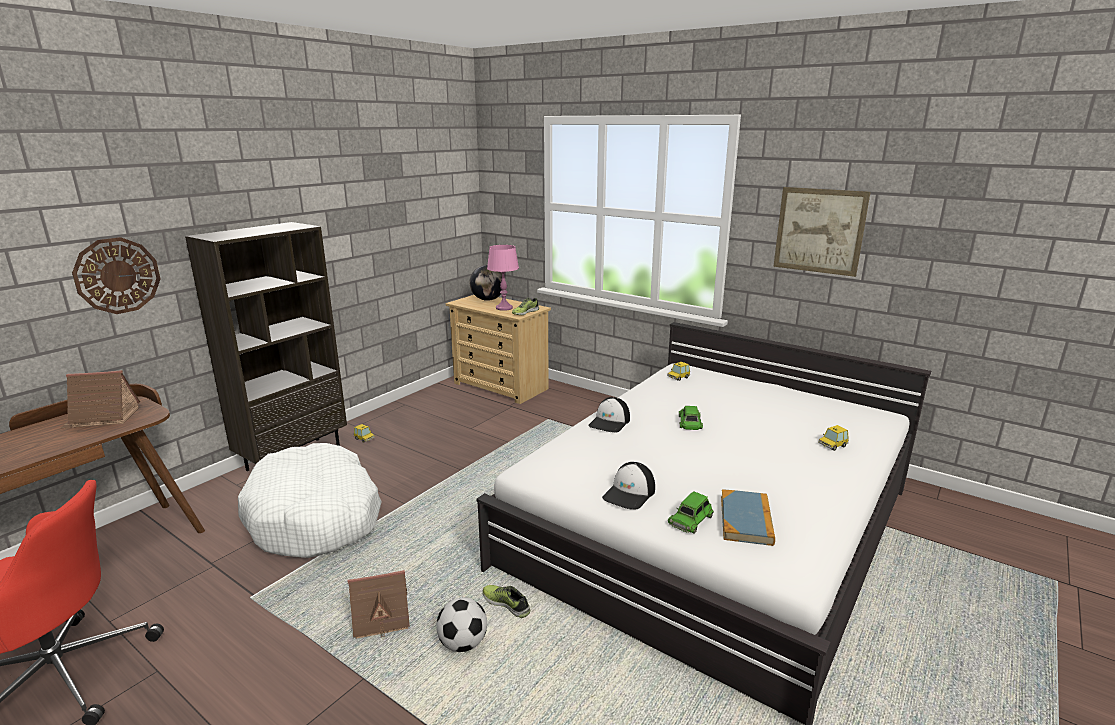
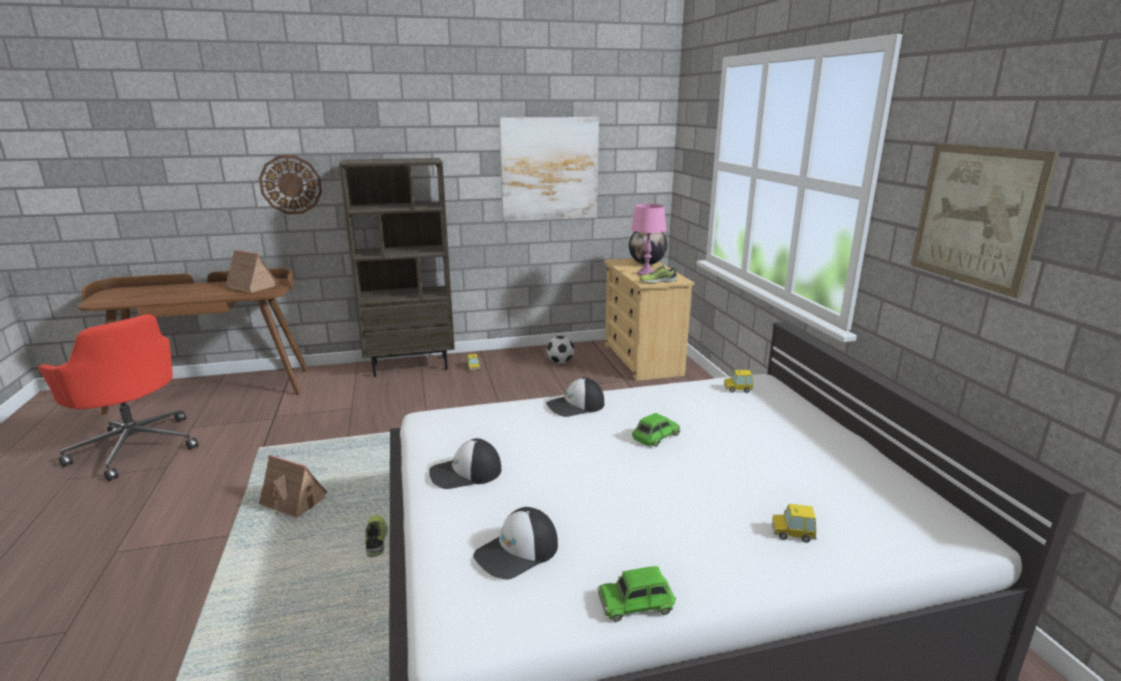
camera: 40 degrees right, 0 degrees up
(315, 516) = (364, 412): white dog bed -> none
(389, 222) = (549, 169): none -> picture
(463, 644) = (308, 550): football -> football (560, 362)
(690, 519) = (468, 522): green toy car -> green toy car (636, 602)
(746, 520) = (517, 552): book -> cap

